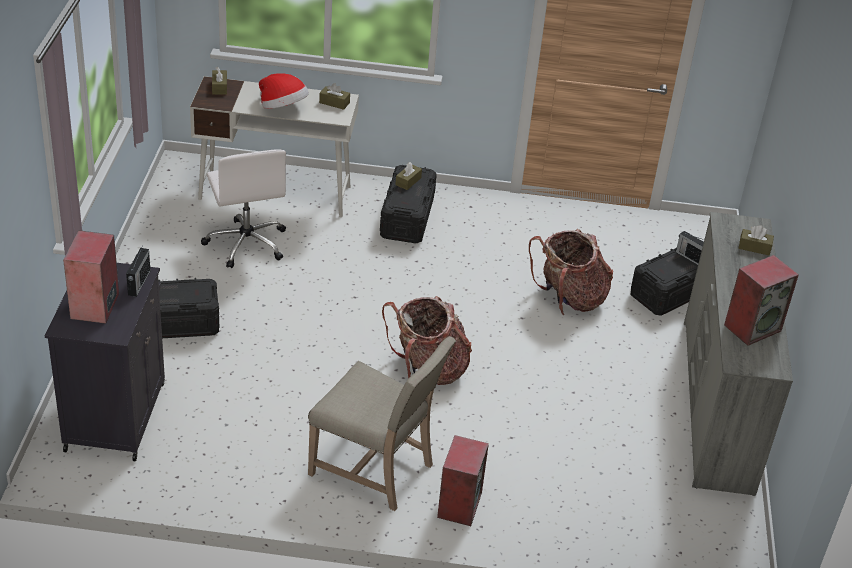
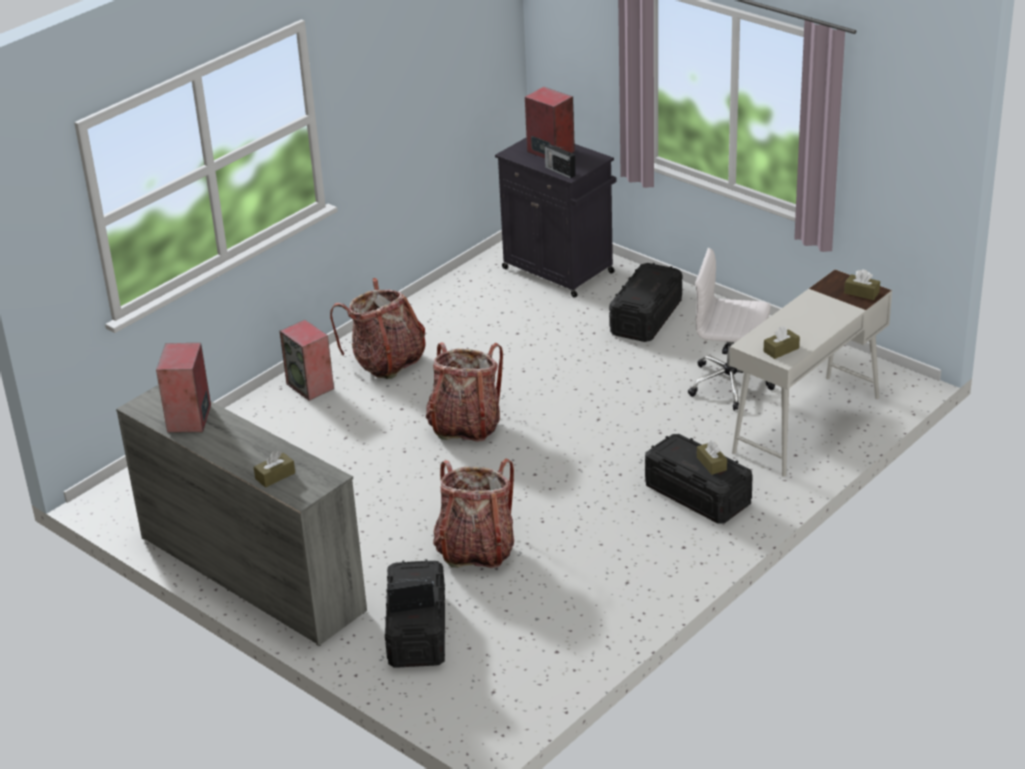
camera: 130 degrees right, 5 degrees down
(283, 108) = (793, 317): hat -> none
(376, 469) = (386, 362): beige chair -> backpack

